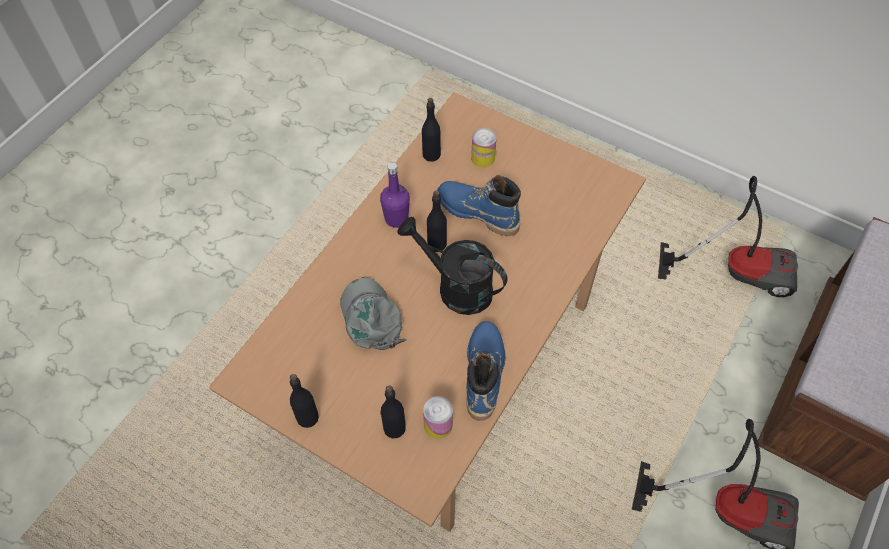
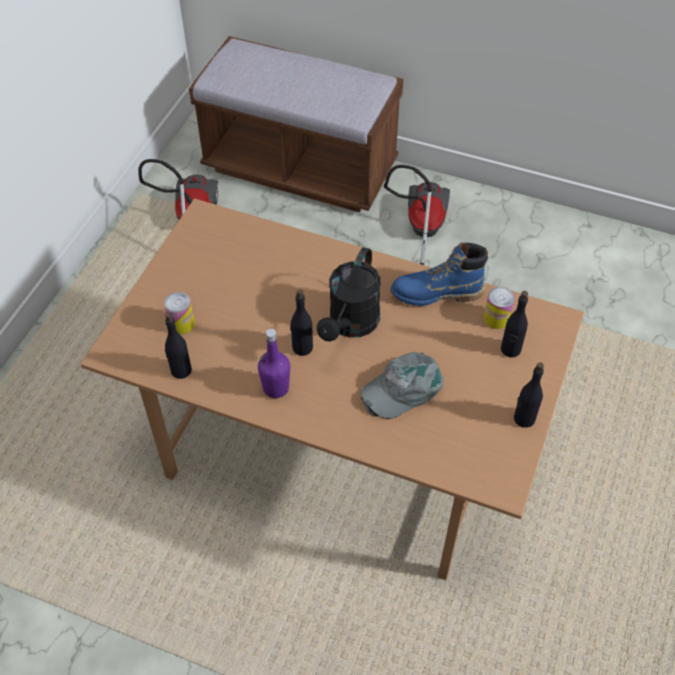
camera: 100 degrees left, 5 degrees down
(477, 212) = (256, 319): blue boot -> none

